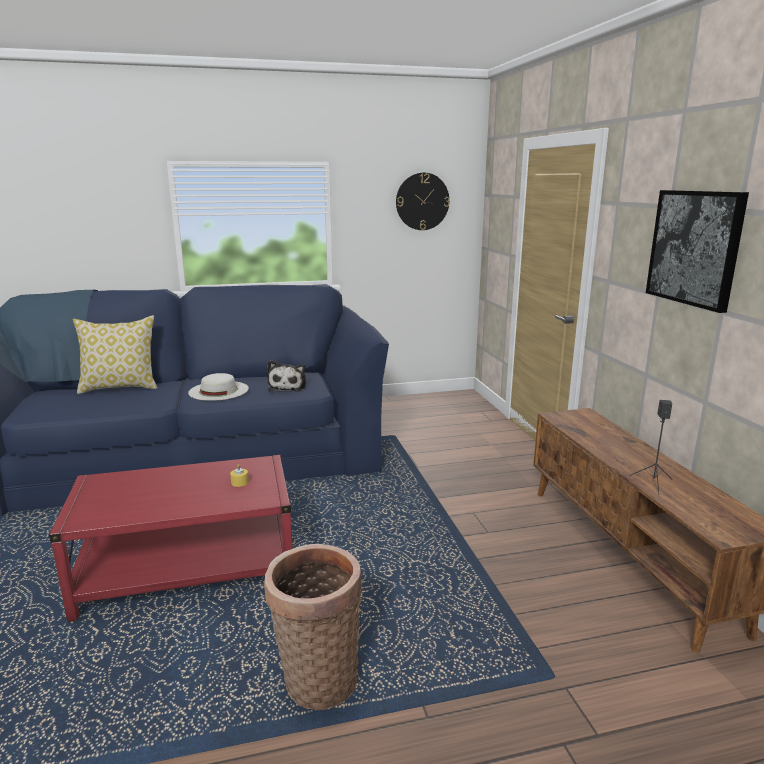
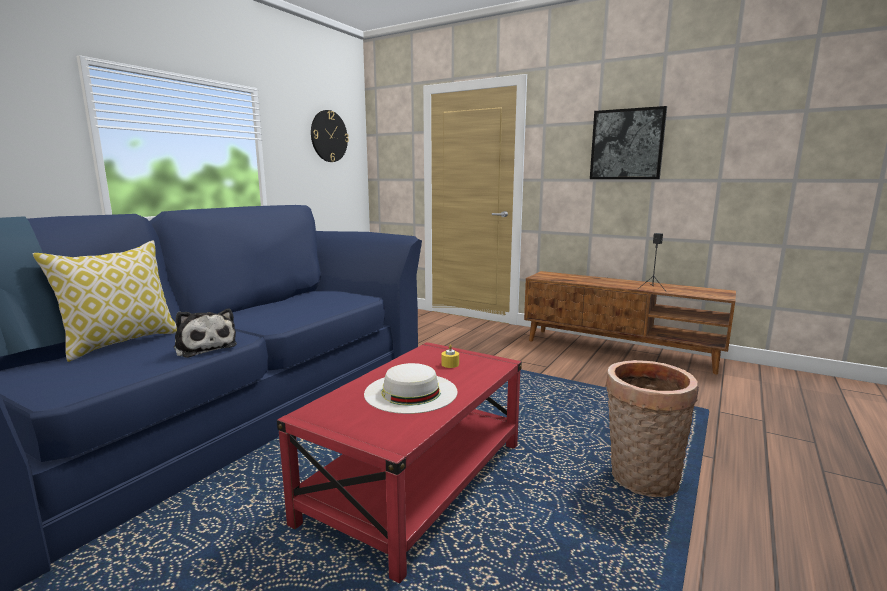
camera: 45 degrees left, 5 degrees down
(218, 390) = (268, 315): white hat -> white hat (410, 392)
(288, 387) = (326, 301): plush toy -> plush toy (205, 347)

